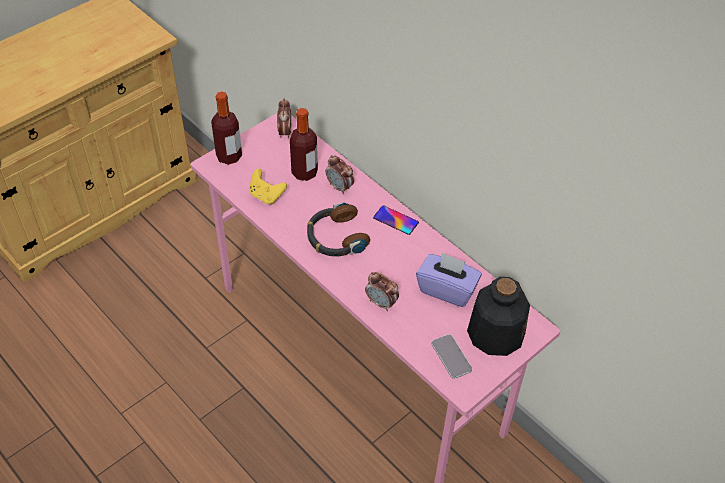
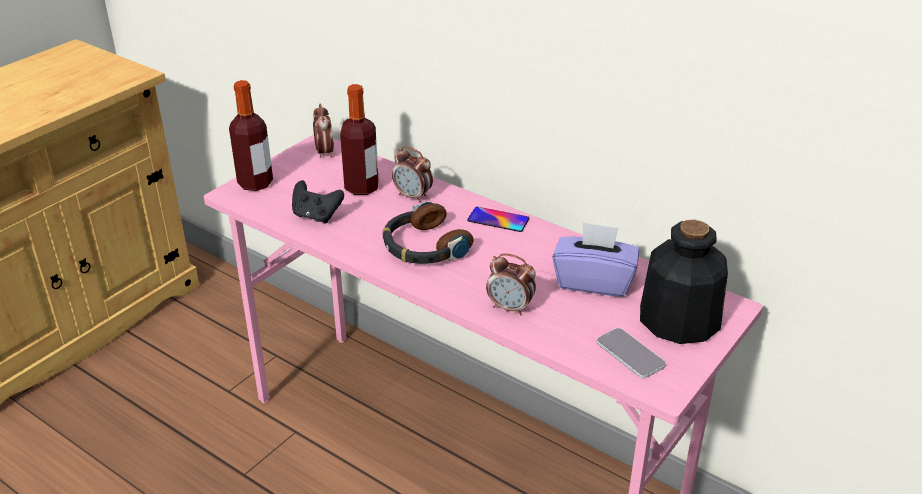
camera: 10 degrees left, 15 degrees down
(266, 196) = (316, 216): yellow game controller -> black game controller

